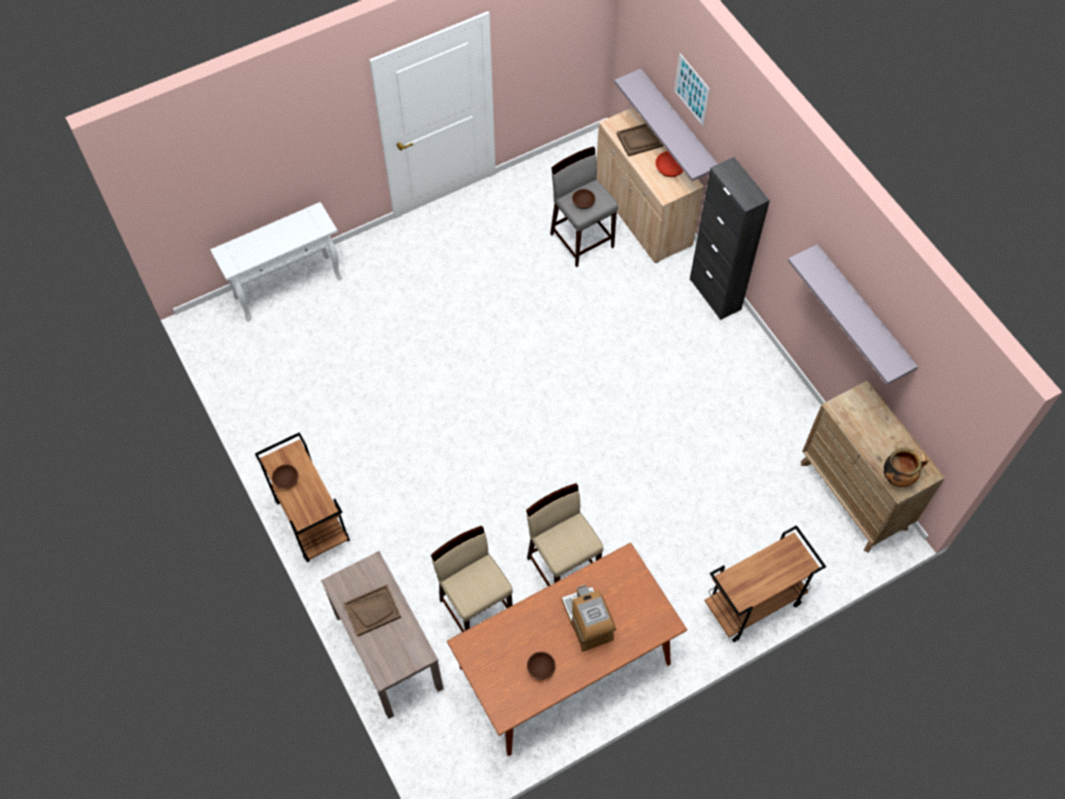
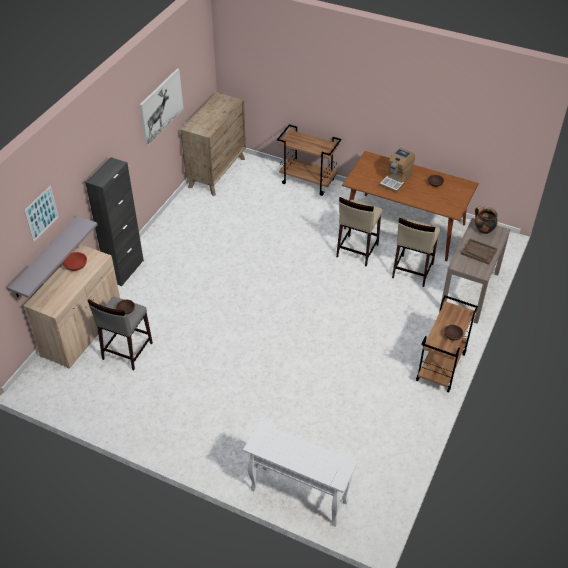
camera: 125 degrees left, 15 degrees down
(640, 140) = (59, 290): brown tray -> none
(863, 311) = (161, 106): grey shelf -> picture
(898, 477) = (229, 104): cooking pot -> cooking pot (483, 230)

